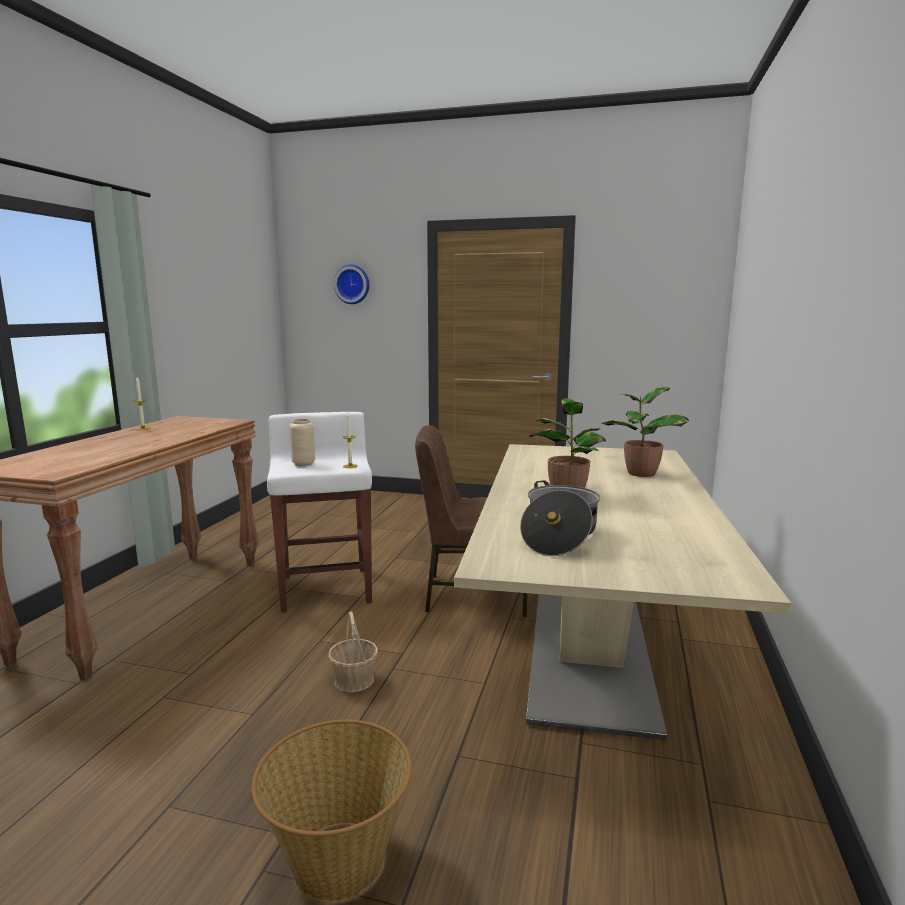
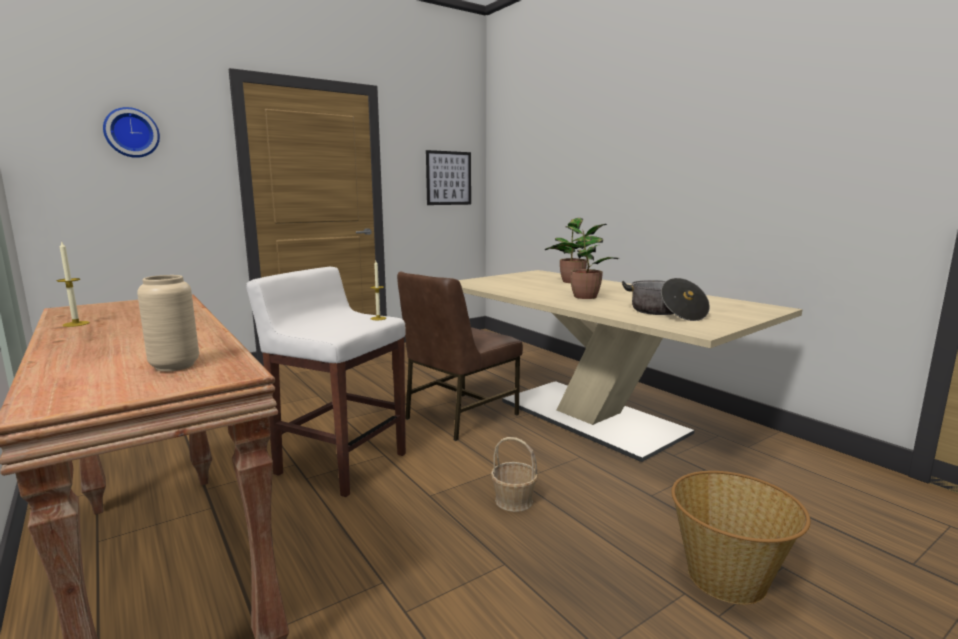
camera: 50 degrees left, 0 degrees up
(303, 464) = (329, 326): beige vase -> beige vase (175, 366)
(666, 317) = (448, 178): none -> picture

